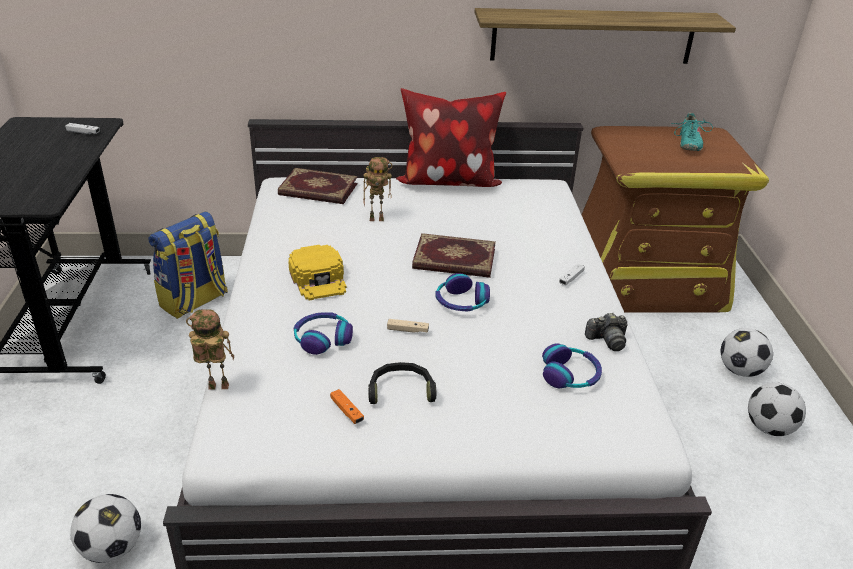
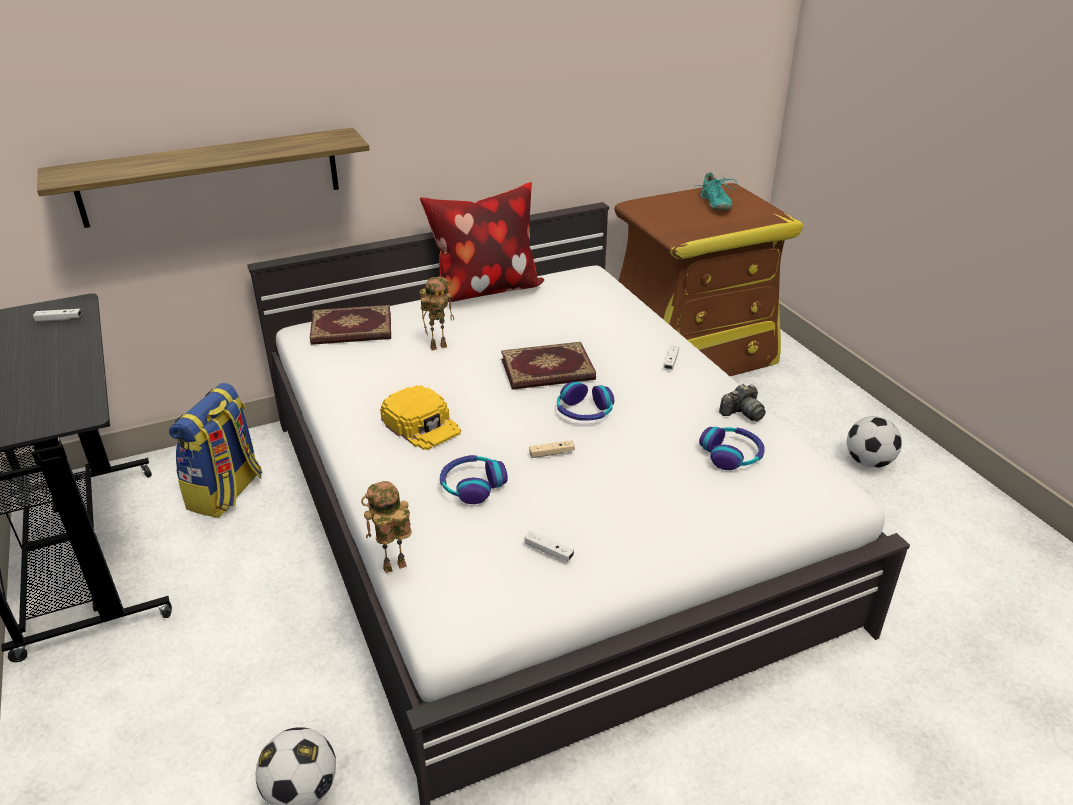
camera: 20 degrees left, 0 degrees up
(347, 411) = (548, 551): orange game controller -> white game controller
(401, 390) = (586, 514): black headphones -> none
(593, 36) = (604, 109): shelf -> shelf (211, 177)
(740, 370) = (817, 416): football -> none

